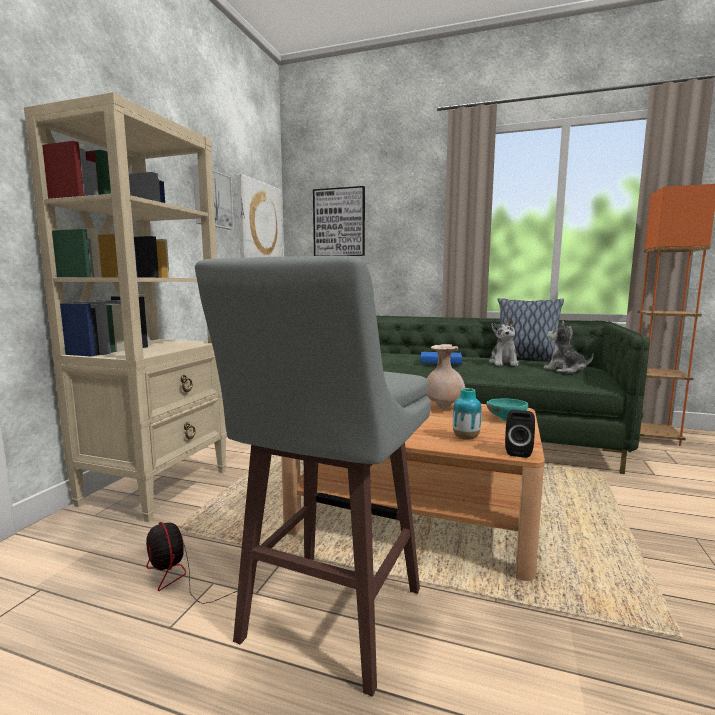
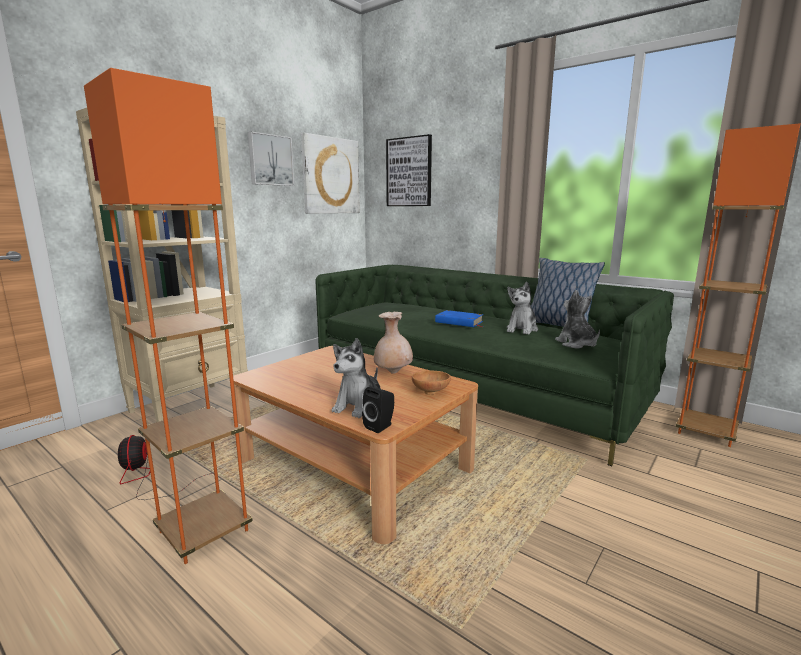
camera: 20 degrees right, 5 degrees up
(329, 617) = (204, 531): grey stool -> orange floor lamp
(466, 438) = (359, 405): vase -> plush toy
(505, 418) = (431, 391): turquoise bowl -> brown bowl

